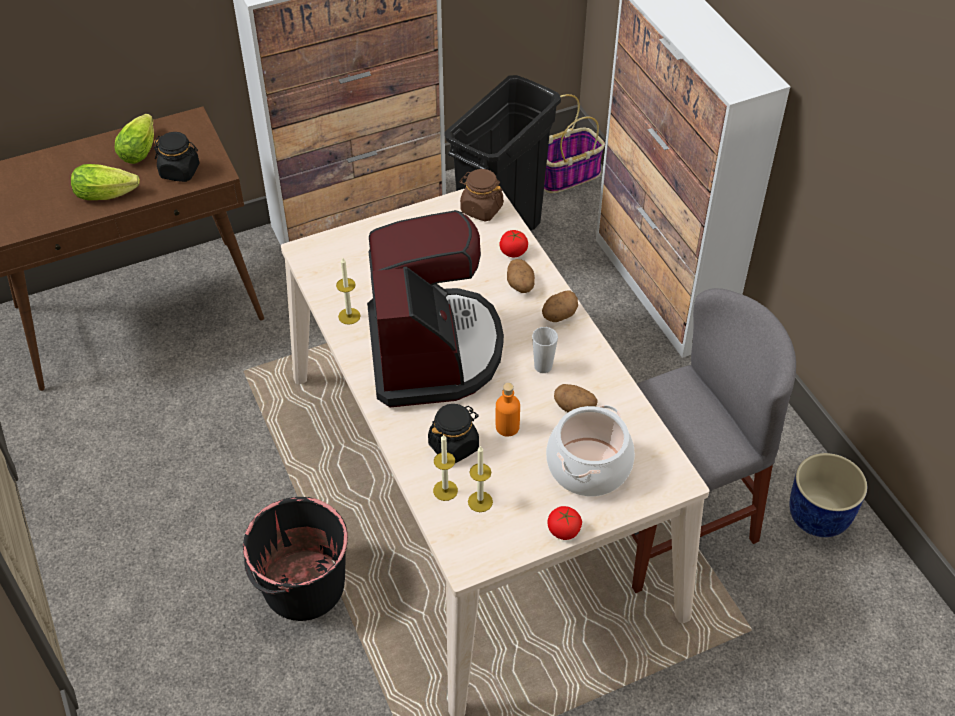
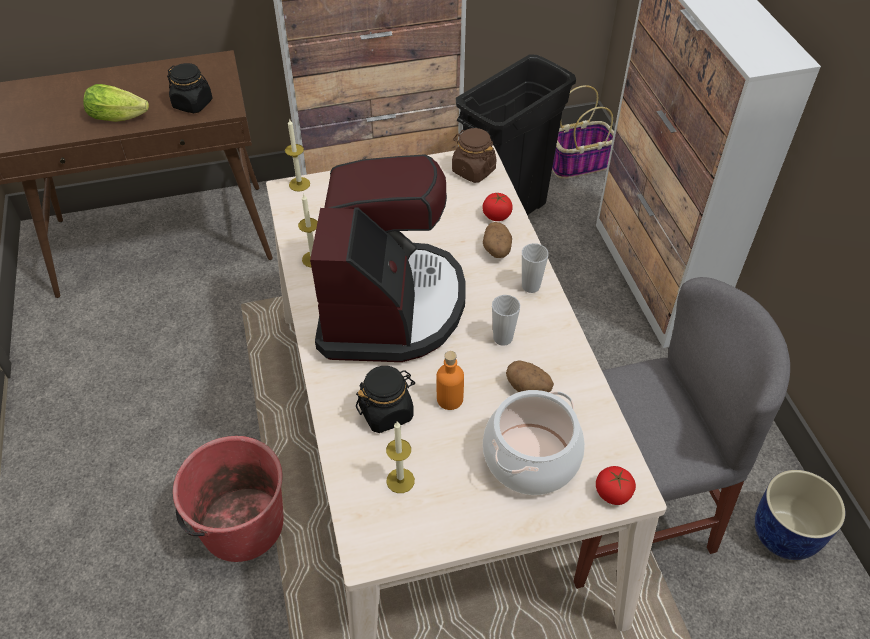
camera: 10 degrees right, 0 degrees up
(140, 148) = (164, 80): lettuce -> none
(302, 586) = (241, 524): black bucket -> red bucket
(445, 490) = (365, 461): candle -> candle (299, 184)
(558, 315) = (530, 286): potato -> cup
(563, 530) = (487, 530): tomato -> tomato (612, 493)

